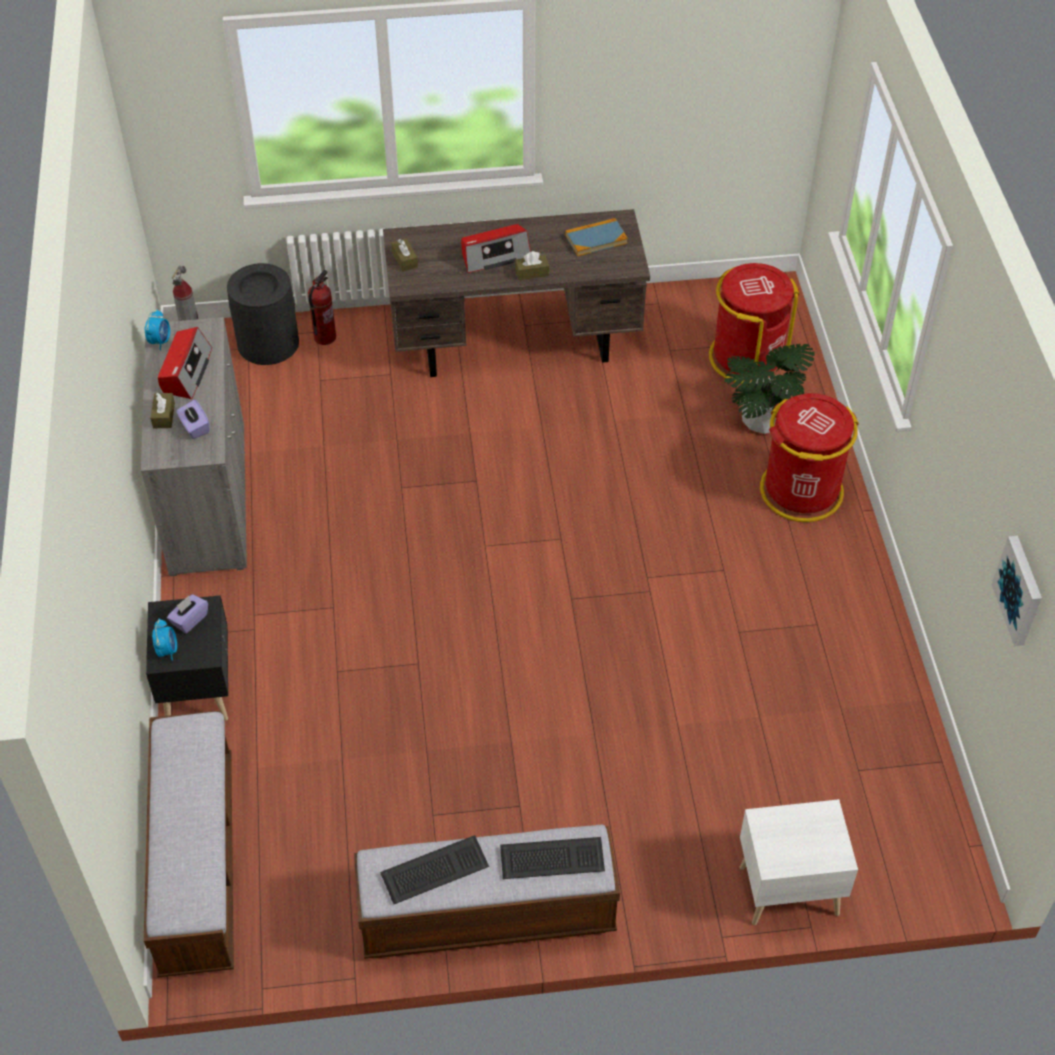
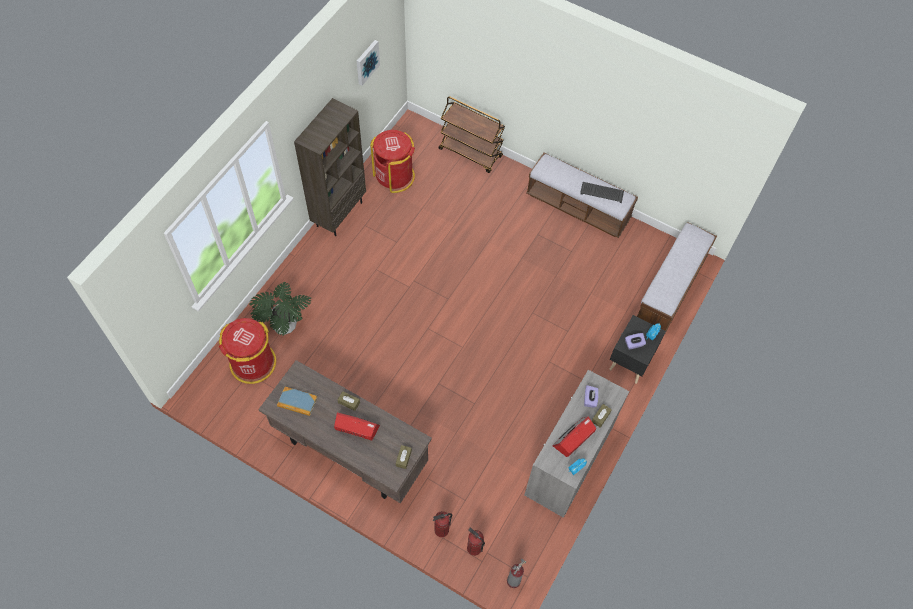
camera: 145 degrees left, 10 degrees up
(268, 343) = (474, 548): black trash can -> fire extinguisher
(551, 860) = (559, 171): keyboard -> none
(786, 889) = (471, 153): white nightstand -> brown cart
(801, 491) = (307, 281): red trash can -> red trash can (394, 176)
(876, 615) = (339, 213): none -> brown bookcase

